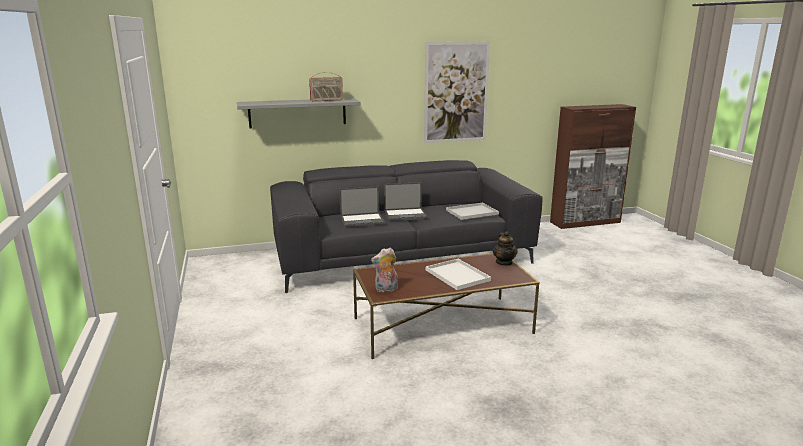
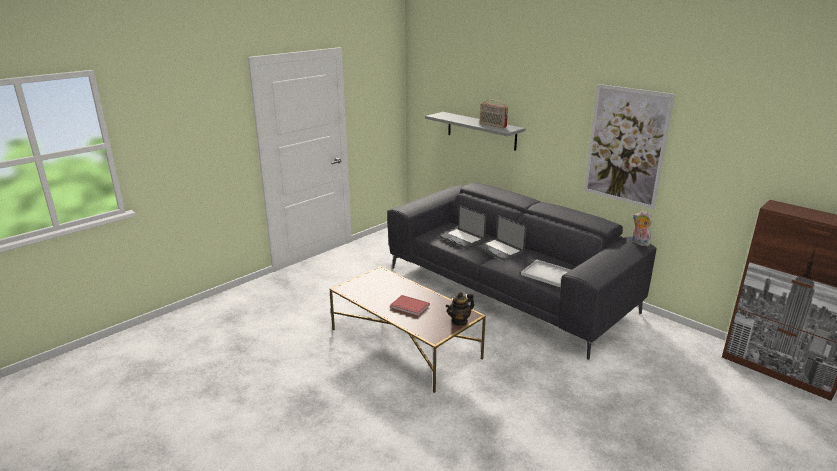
camera: 60 degrees right, 5 degrees up
(386, 290) = (356, 287): plush toy -> plush toy (639, 243)
(458, 275) = (409, 307): white tray -> red book

